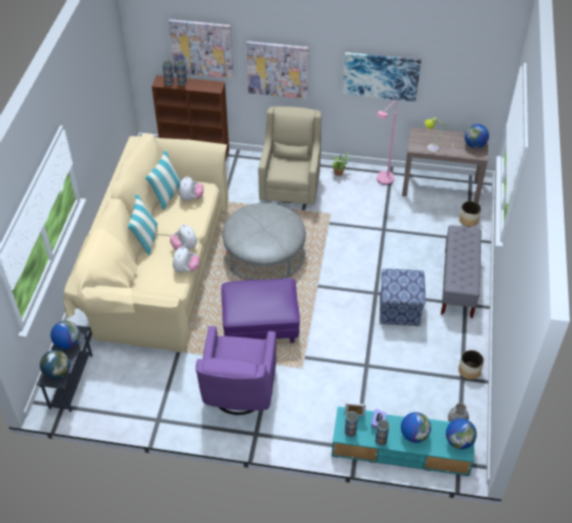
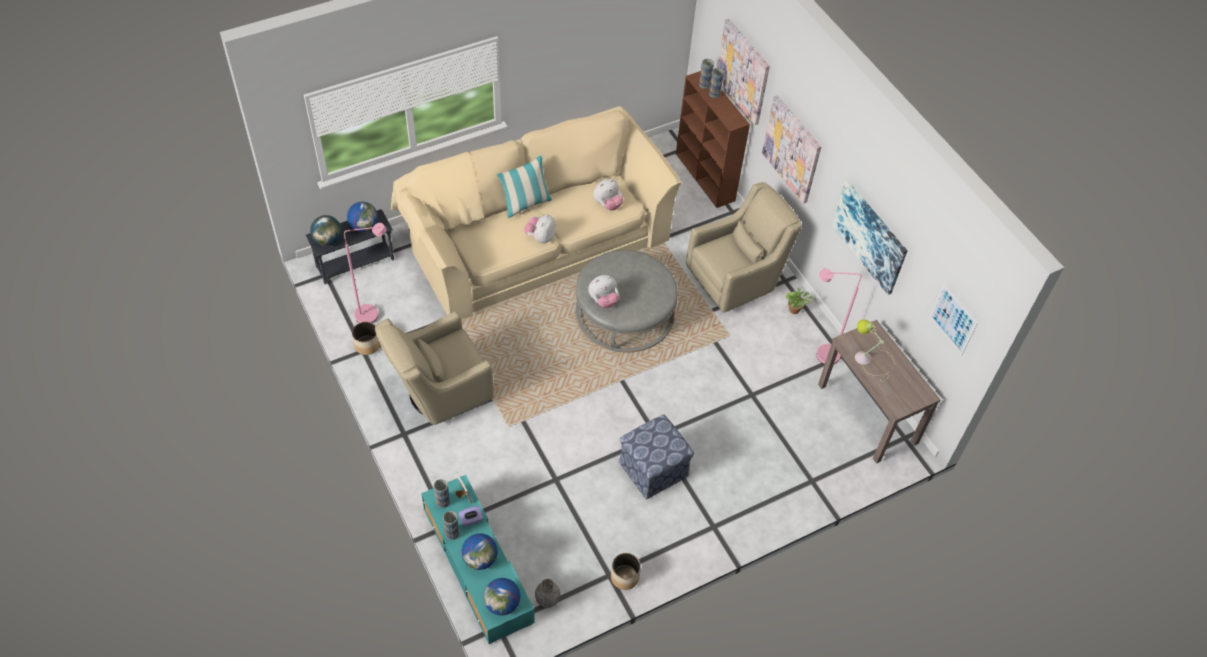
camera: 50 degrees right, 5 degrees up
(130, 395) = (373, 314): none -> pink floor lamp
(167, 195) = (594, 185): pillow -> none
(186, 269) = (515, 255): plush toy -> plush toy (603, 300)
(238, 393) = (438, 393): purple armchair -> beige armchair
(261, 325) = (532, 363): purple ottoman -> none
(458, 284) = (737, 505): grey bench -> none
(468, 220) = (842, 466): planter -> planter (367, 345)
(474, 145) = (907, 395): globe -> none
(479, 75) = (953, 319): none -> picture

